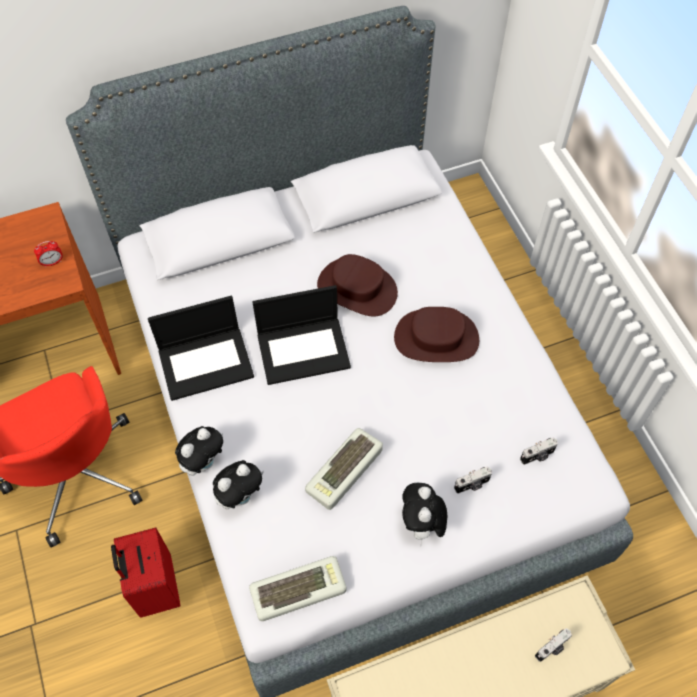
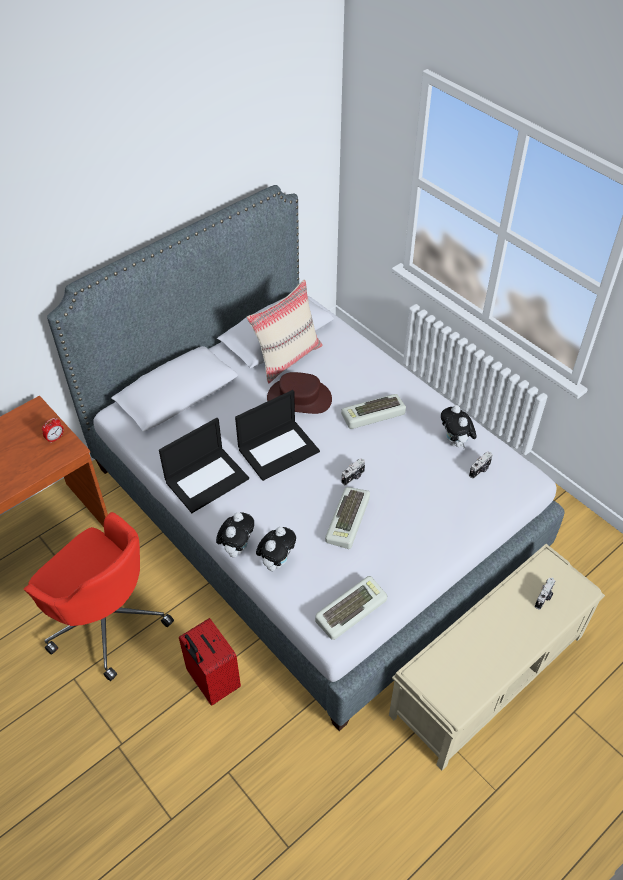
camera: 20 degrees left, 10 degrees down
(366, 229) = (287, 358): none -> beige pillow
(422, 525) = (420, 539): plush toy -> plush toy (455, 443)
(436, 339) = (373, 415): brown hat -> keyboard
(472, 485) = (443, 502): camera -> camera (353, 477)

